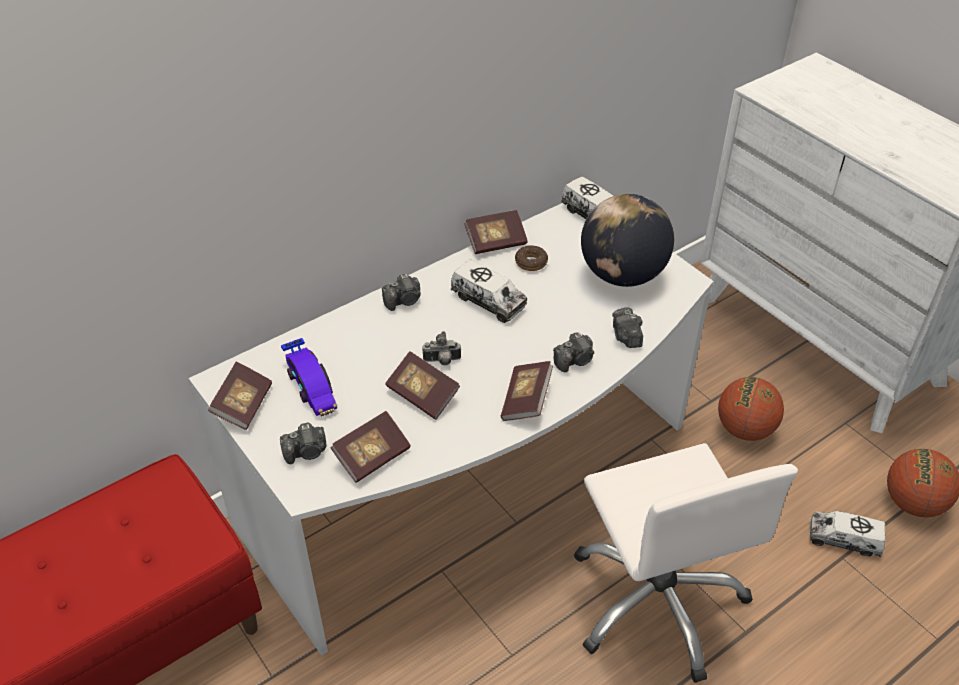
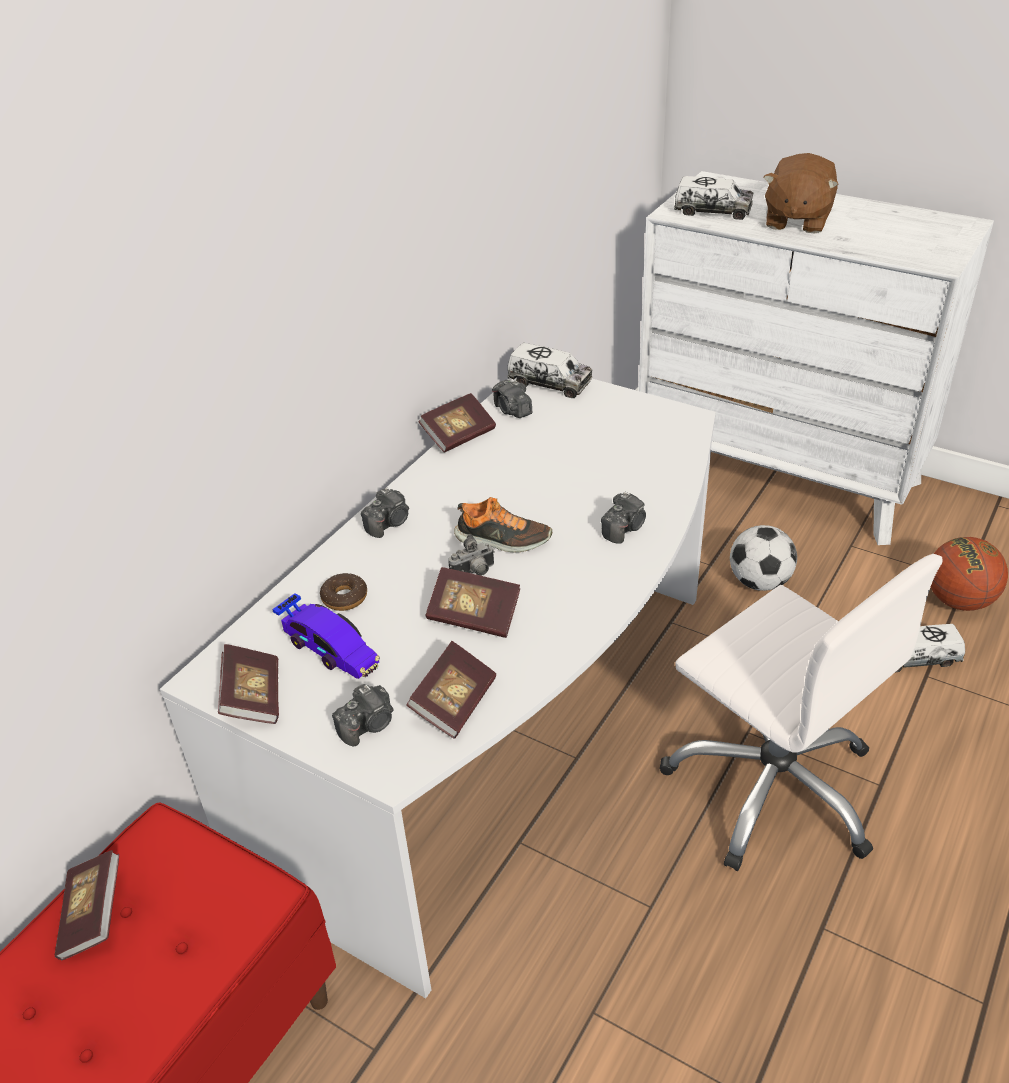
camera: 20 degrees left, 5 degrees down
(478, 341) = (502, 540): none -> shoe
(488, 301) = (488, 496): toy truck -> toy truck (712, 211)
(526, 400) = (597, 585): book -> book (93, 915)
(531, 262) = (511, 445): donut -> donut (344, 597)
(622, 275) = (618, 431): globe -> none
(626, 337) = (663, 489): camera -> camera (512, 410)
(745, 429) = (759, 582): basketball -> football
(864, 126) = (796, 221): none -> brown plush toy

